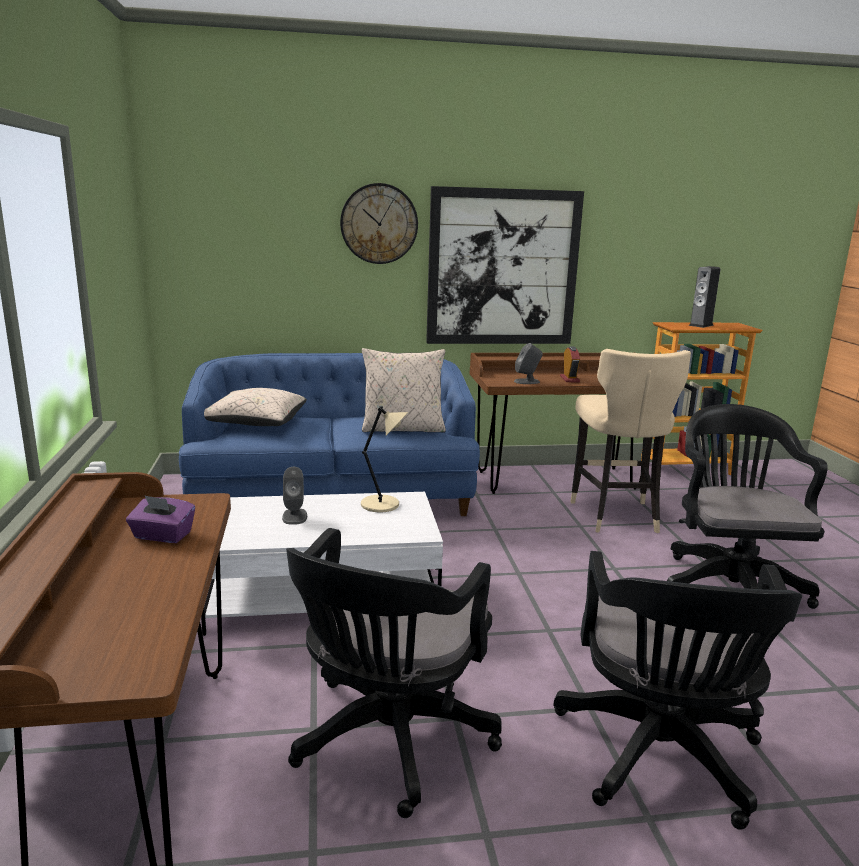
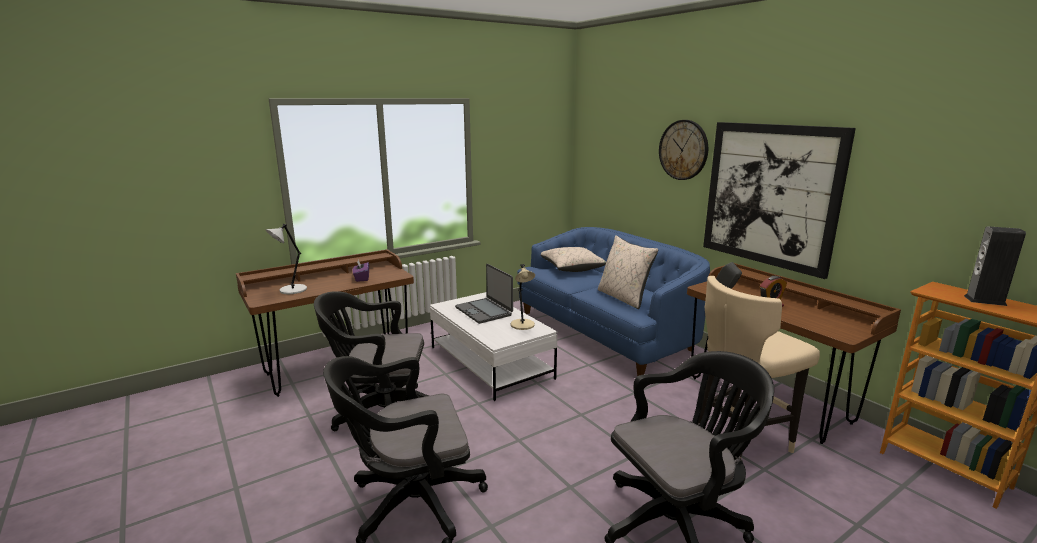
camera: 65 degrees right, 0 degrees up
(116, 623) = (291, 290): none -> grey table lamp
(294, 516) = (484, 311): grey speaker -> laptop

